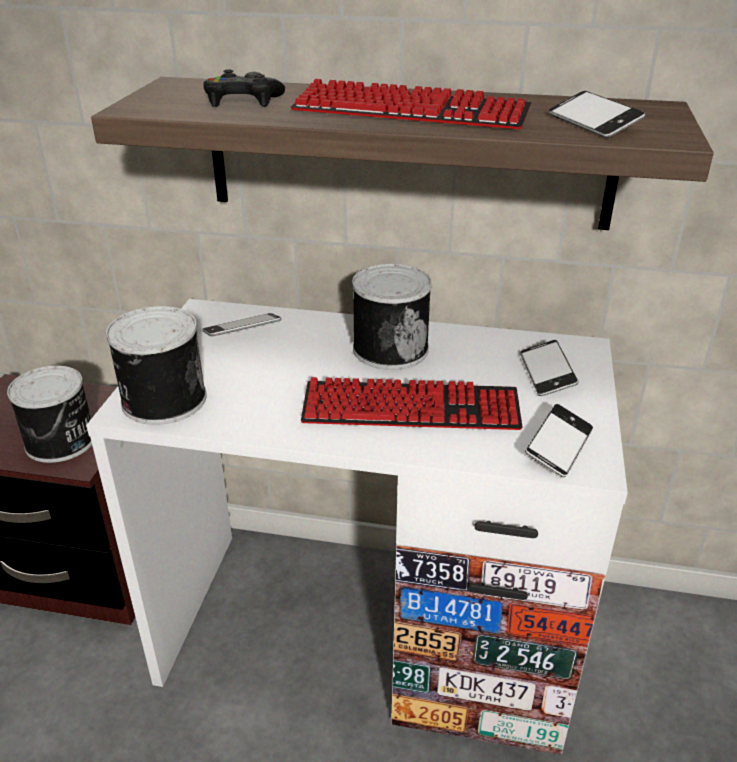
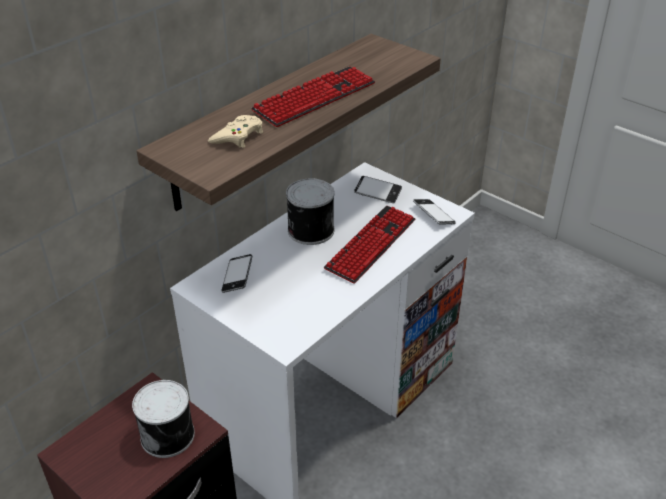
camera: 60 degrees left, 5 degrees up
(161, 399) = (286, 329): can -> none
(243, 101) = (238, 136): black game controller -> beige game controller
(593, 123) = (381, 64): phone -> none

